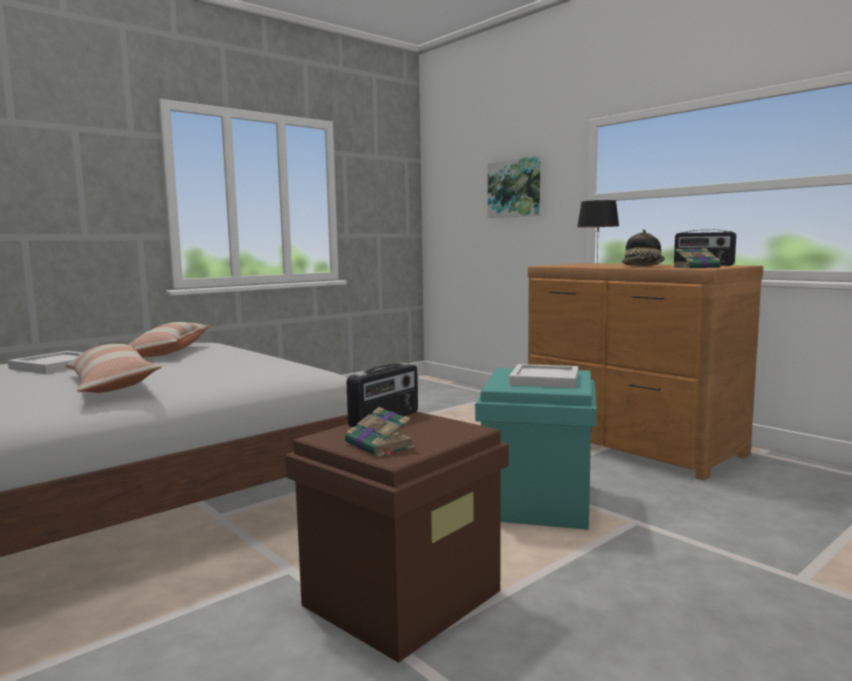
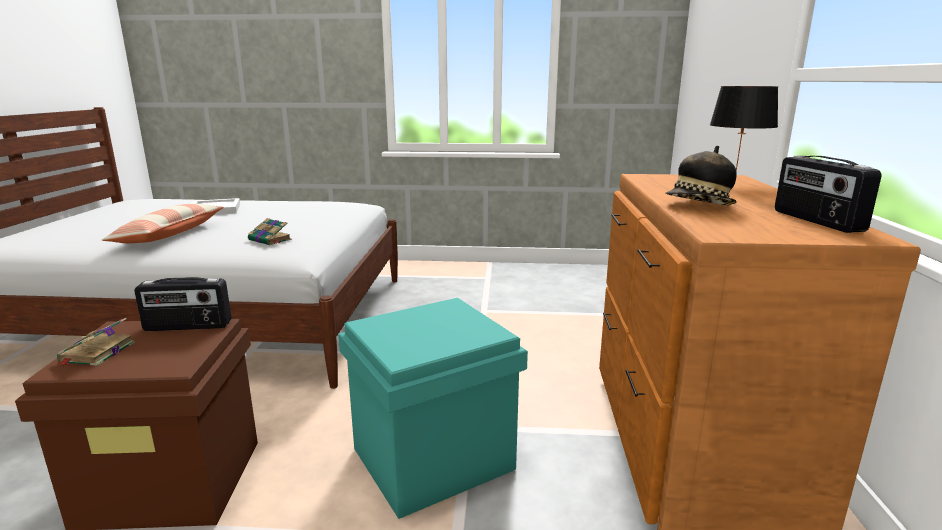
camera: 45 degrees right, 10 degrees up
(168, 352) = (293, 210): pillow -> none
(514, 188) = (739, 53): picture -> none
(545, 380) = (430, 332): white tray -> none
(697, 267) = (730, 228): book -> book (270, 240)

